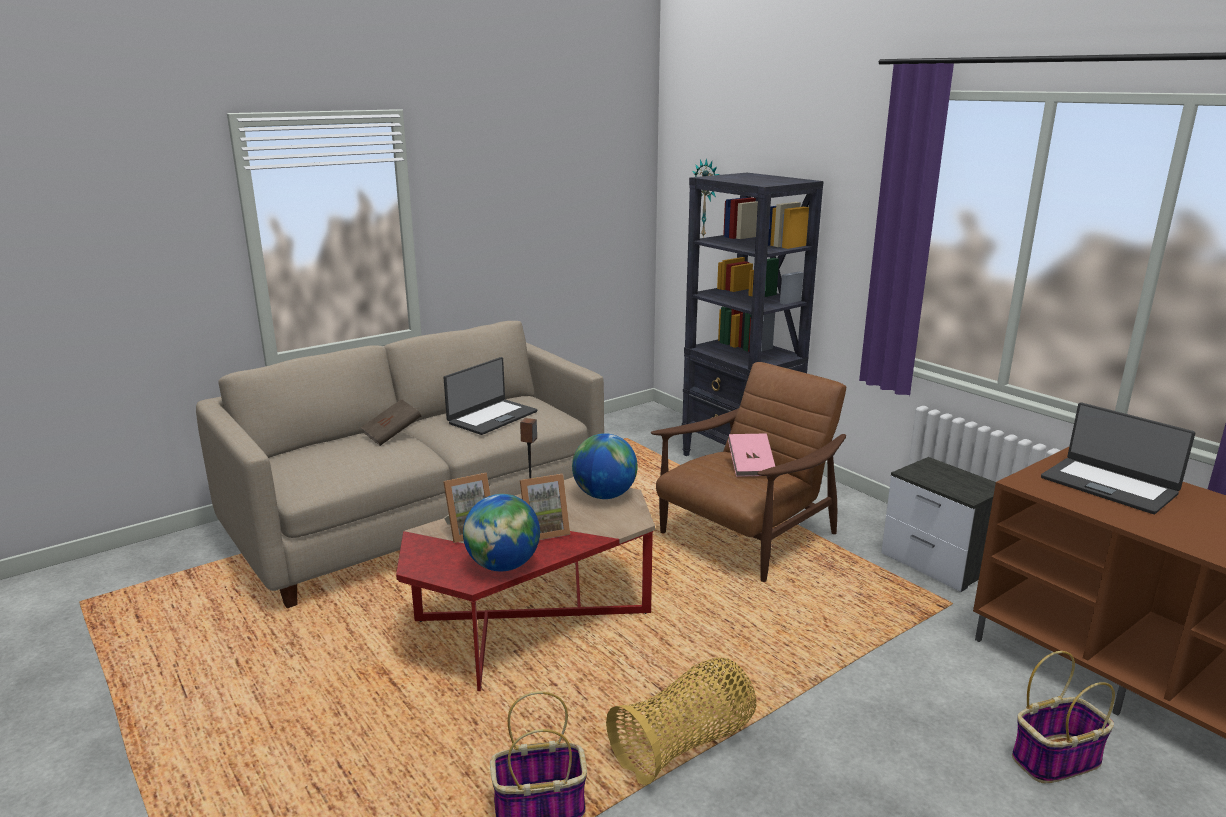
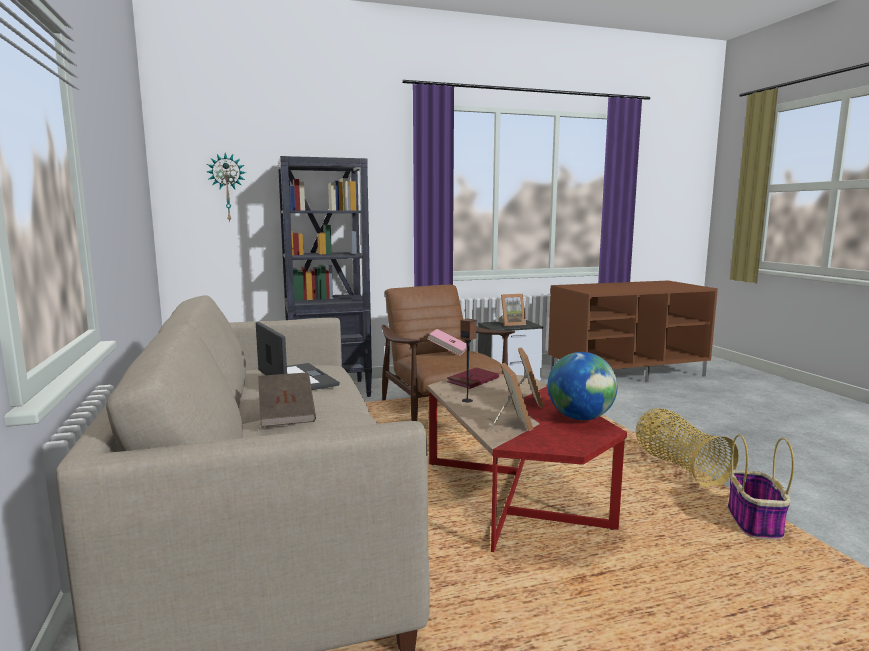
camera: 70 degrees left, 10 degrees down
(604, 495) = (473, 381): globe -> red book
(951, 480) = (511, 324): none -> picture frame
(1056, 759) = (680, 397): basket -> none
(1109, 485) = (598, 287): laptop -> none

